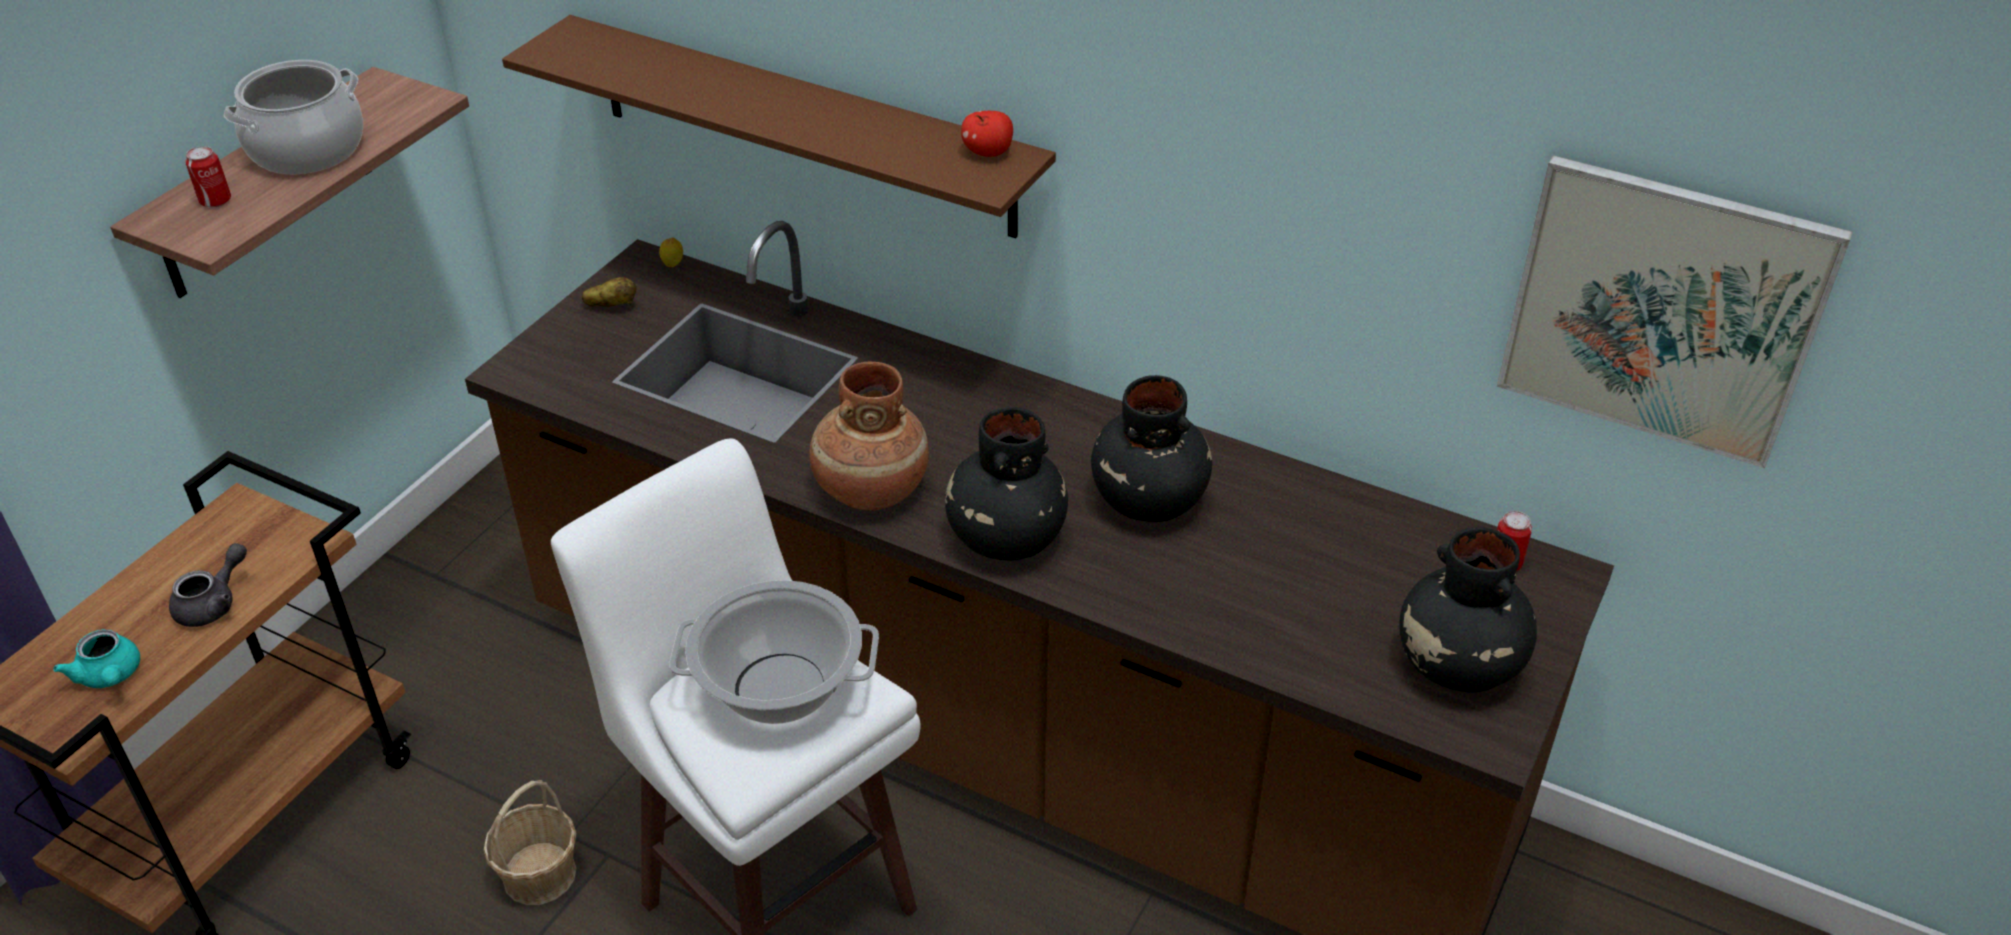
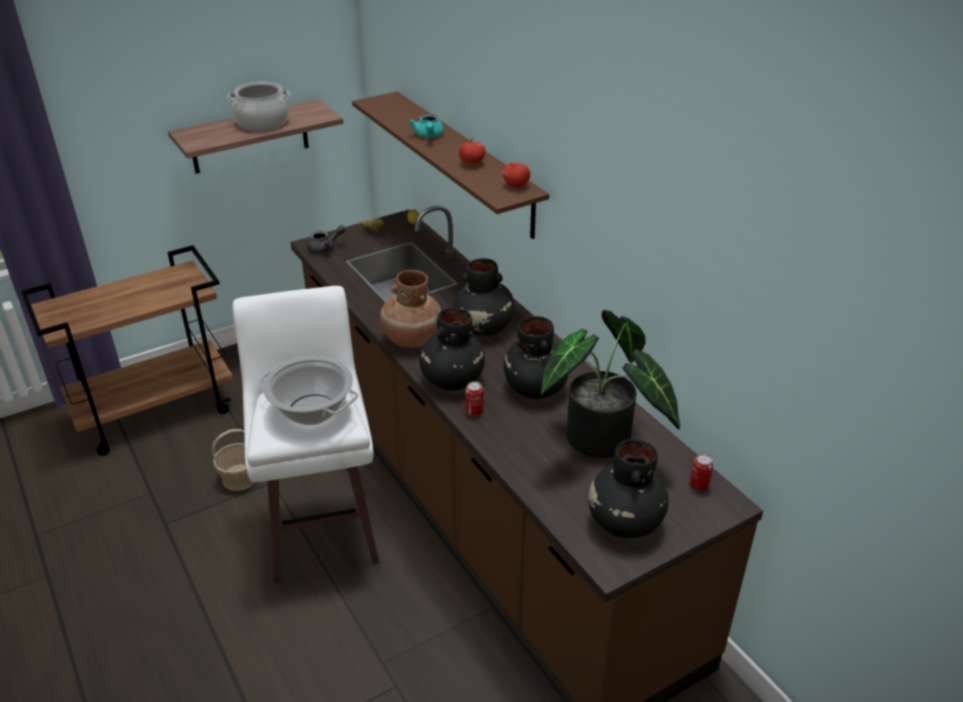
camera: 30 degrees right, 5 degrees down
(110, 677) = (89, 313): turquoise teapot -> turquoise teapot (428, 136)
(214, 604) = (145, 301): grey teapot -> grey teapot (325, 248)
(216, 201) = (211, 132): can -> can (474, 411)
(869, 131) = (472, 163): none -> apple
(976, 425) = (484, 328): none -> black vase
(1321, 553) = (601, 443): none -> potted plant
(1662, 310) = (795, 350): picture -> none

